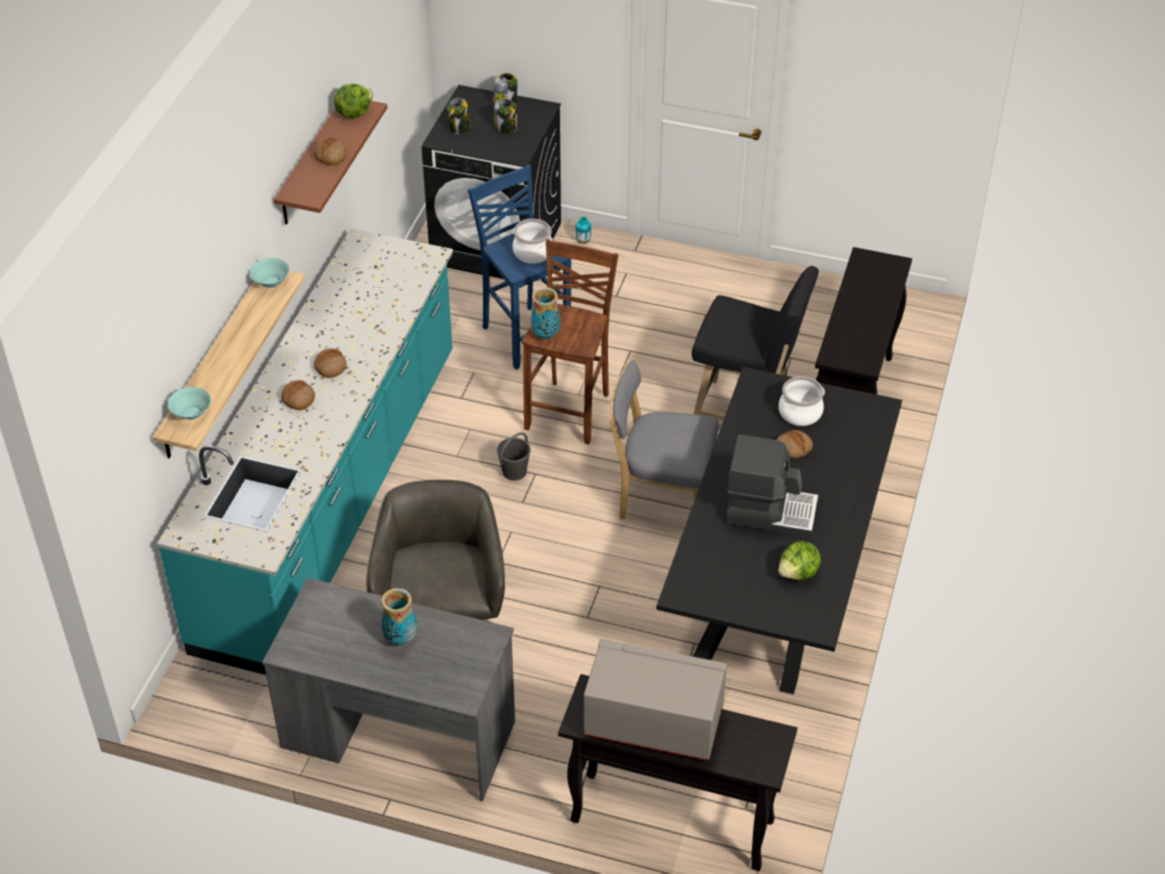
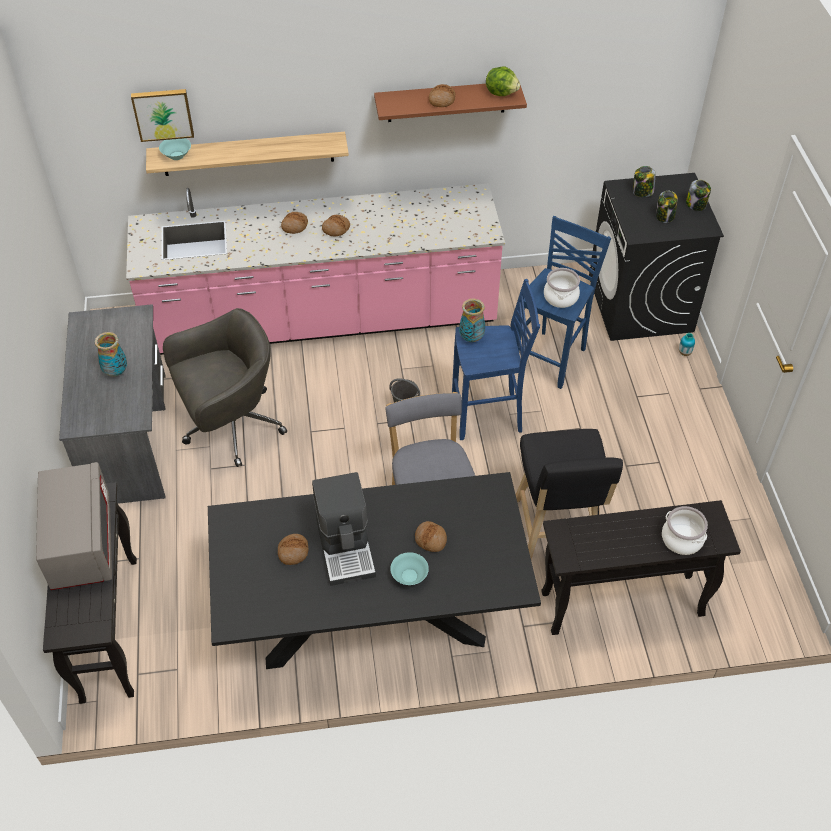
camera: 65 degrees right, 5 degrees up
(157, 377) = (163, 113): none -> picture
(271, 282) = (329, 141): turquoise bowl -> turquoise bowl (409, 576)
(332, 498) = (322, 320): turquoise counter -> pink counter
(570, 411) = (489, 416): brown stool -> blue stool
(755, 552) = (293, 551): none -> bread
(798, 573) = (284, 590): lettuce -> none
(800, 412) = (477, 530): cooking pot -> cooking pot (682, 539)

